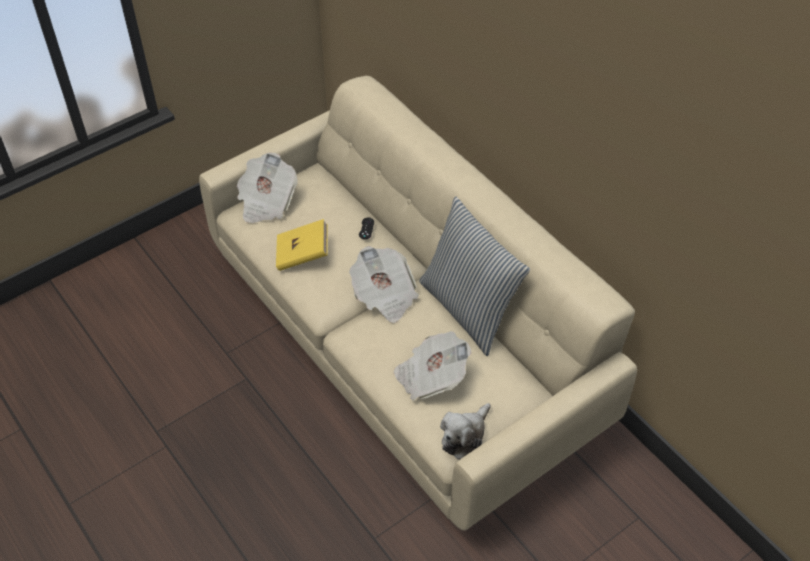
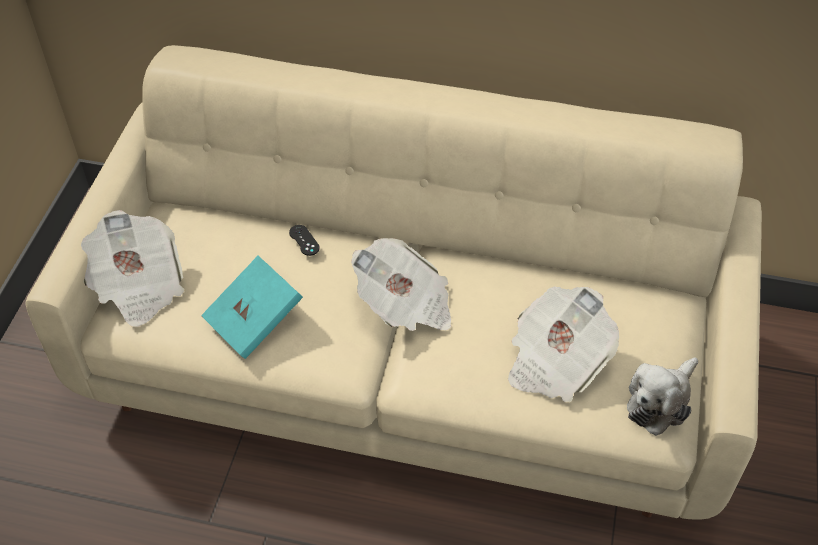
camera: 40 degrees left, 0 degrees up
(302, 255) = (255, 320): yellow book -> turquoise book
(464, 436) = (659, 401): plush toy -> plush toy turned 45 degrees clockwise
(468, 309) = (512, 259): pillow -> none

